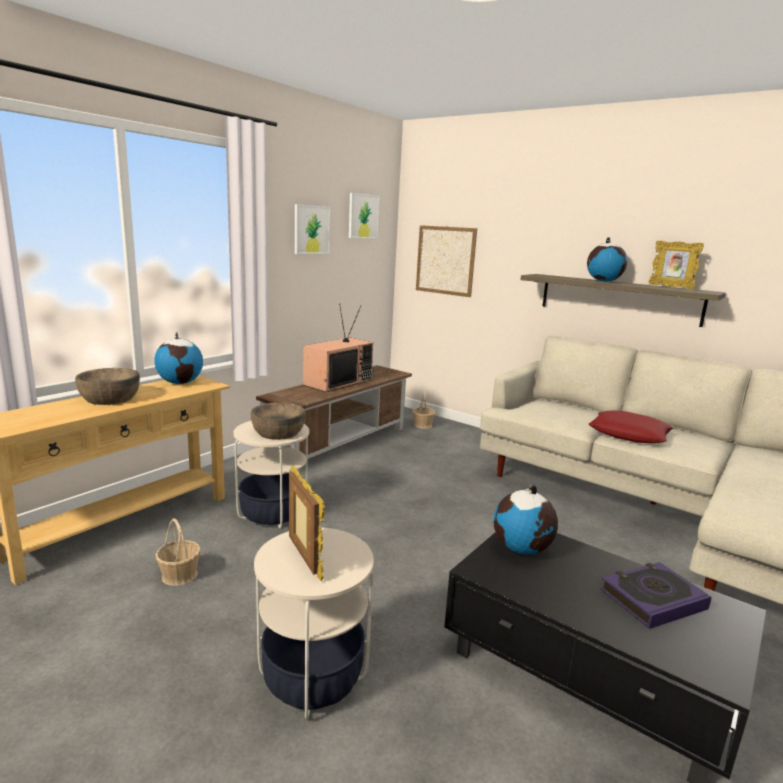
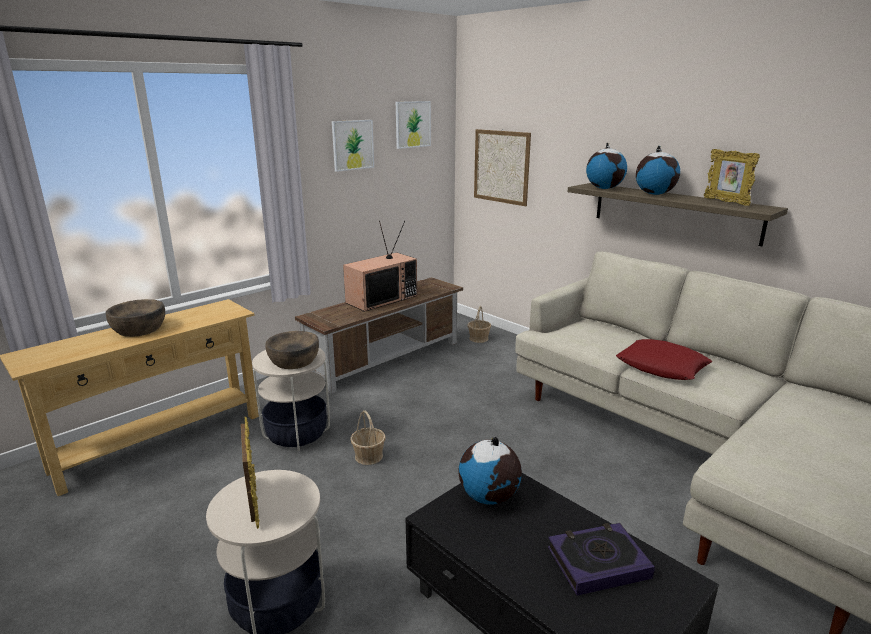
camera: 10 degrees right, 5 degrees up
(180, 383) = (210, 310): globe -> globe (604, 188)
(180, 575) = (195, 494): basket -> basket (369, 456)

